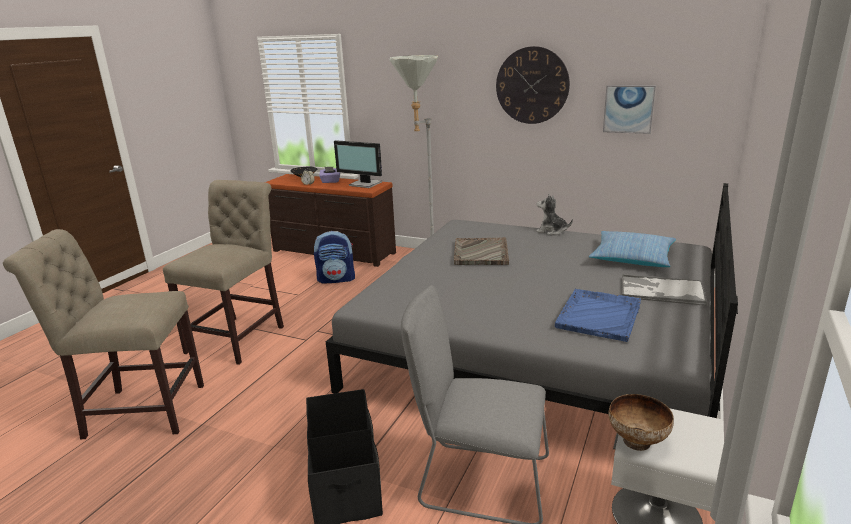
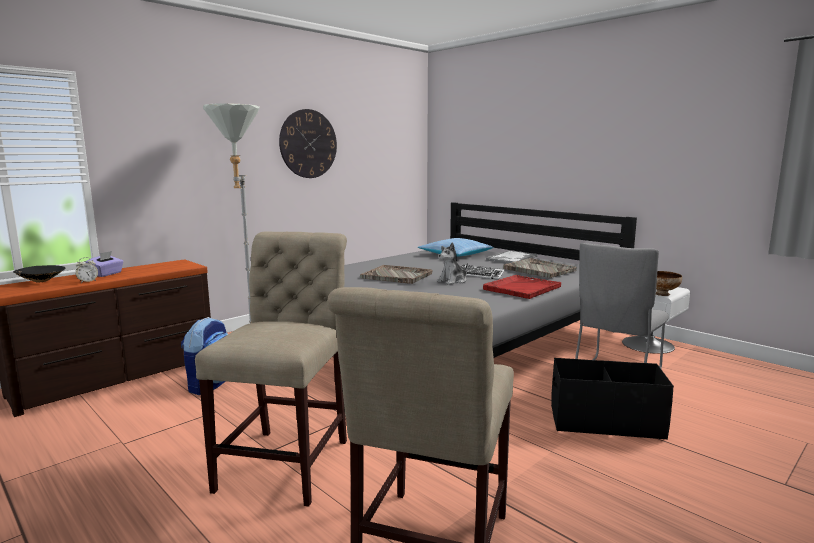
camera: 70 degrees left, 10 degrees down
(240, 337) = (289, 460): beige chair -> beige chair turned 60 degrees clockwise
(365, 184) = (164, 265): monitor -> none
(485, 318) = (521, 288): none -> red tray
(527, 287) = (480, 275): none -> keyboard
(551, 231) = (380, 259): plush toy -> plush toy (453, 281)
(599, 315) = (538, 269): blue tray -> grey tray
(628, 109) = (373, 162): picture -> none

